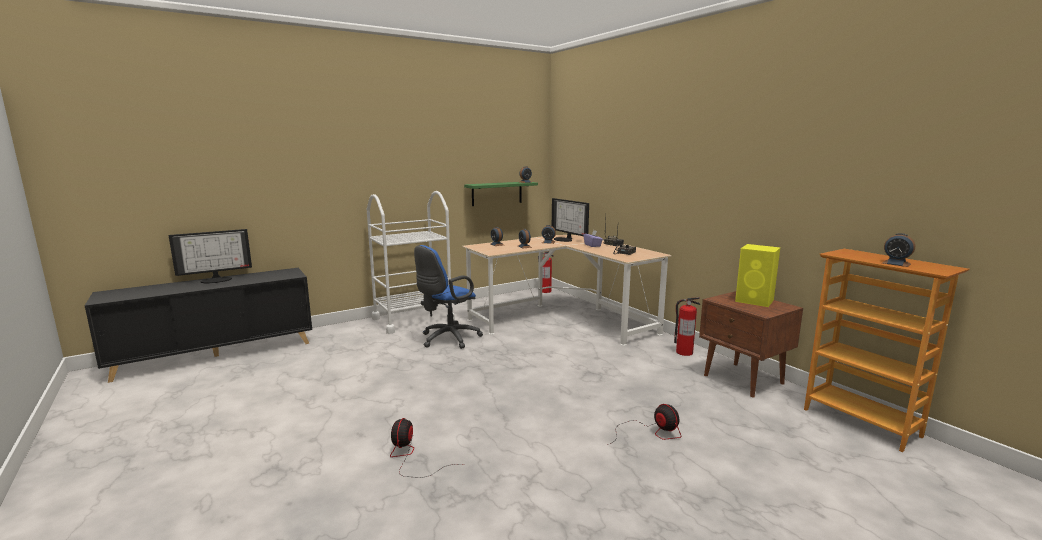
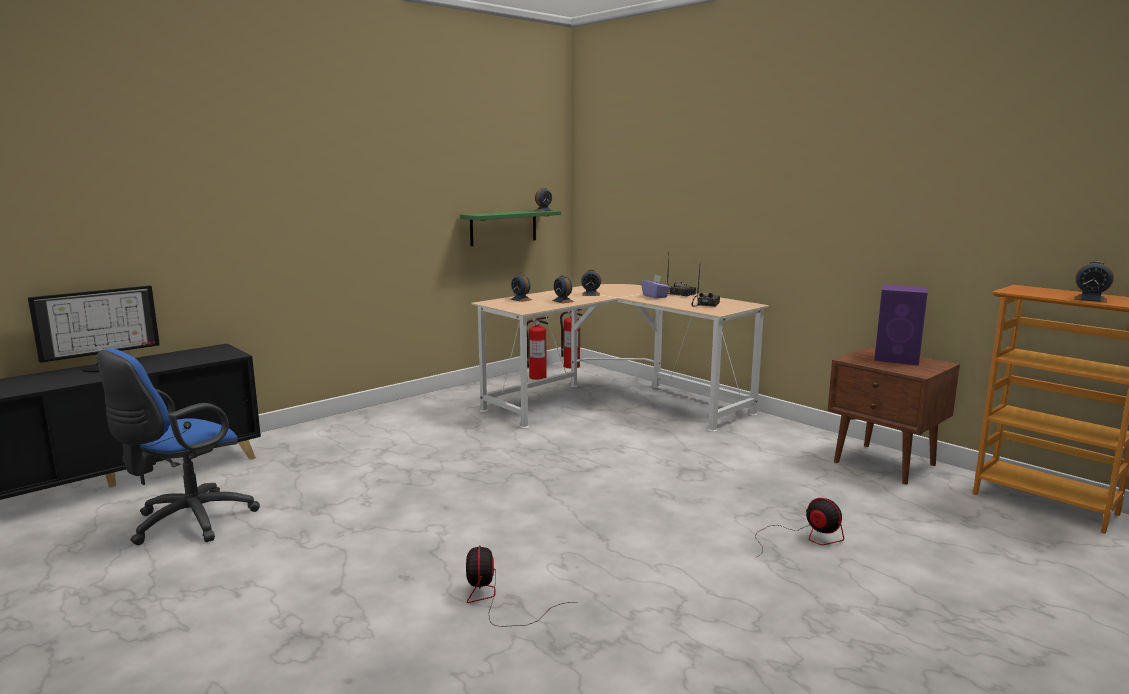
camera: 10 degrees left, 0 degrees up
(413, 319) = (399, 415): white cart -> none
(447, 339) = (465, 439): blue office chair -> blue office chair (187, 523)
(565, 239) = (610, 290): monitor -> none
(684, 352) = (795, 435): fire extinguisher -> fire extinguisher (537, 377)
(755, 301) = (898, 359): yellow speaker -> purple speaker

